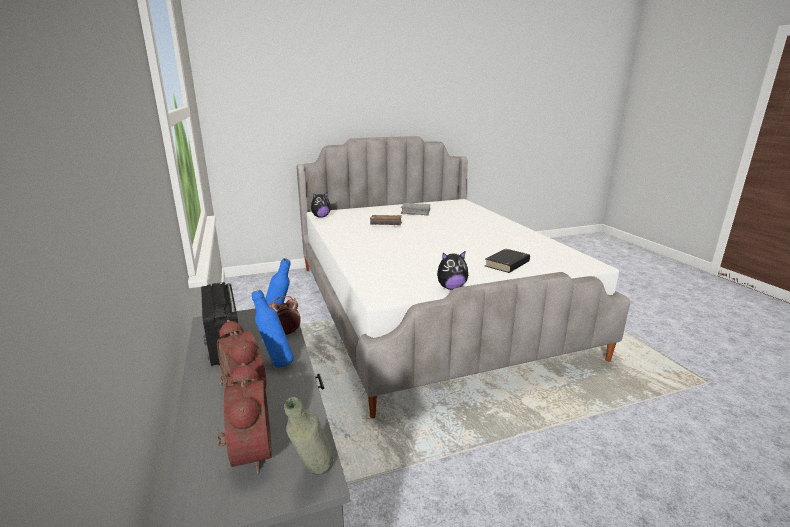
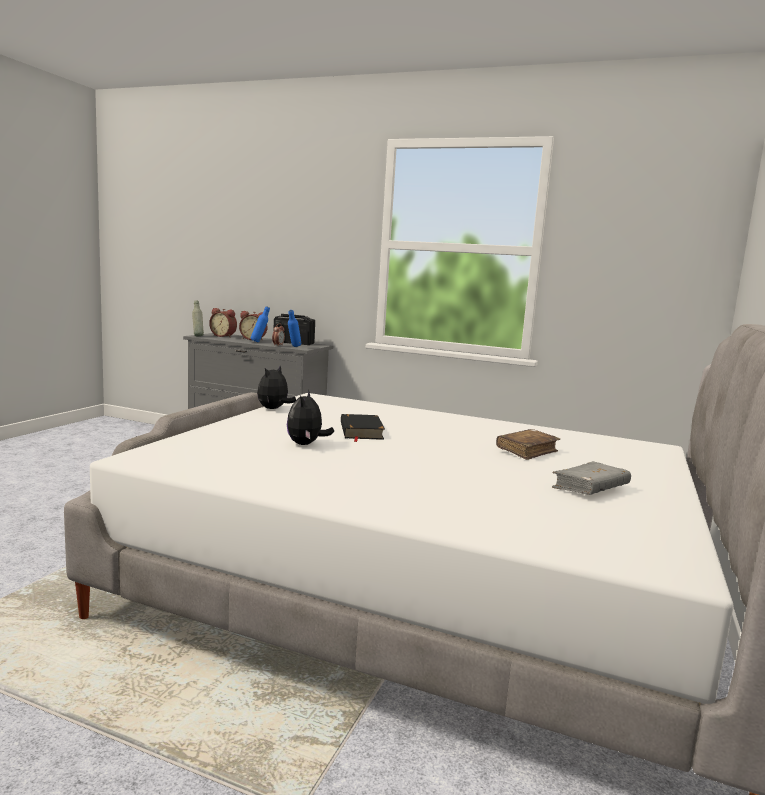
camera: 130 degrees right, 10 degrees down
(321, 217) = (630, 442): plush toy -> plush toy (306, 444)
(507, 263) = (255, 436): black book -> black book (361, 431)

